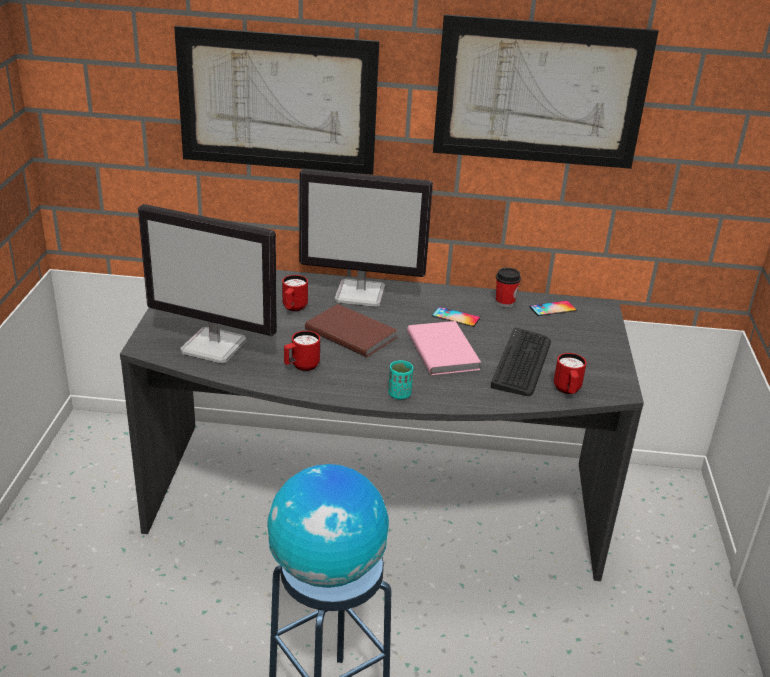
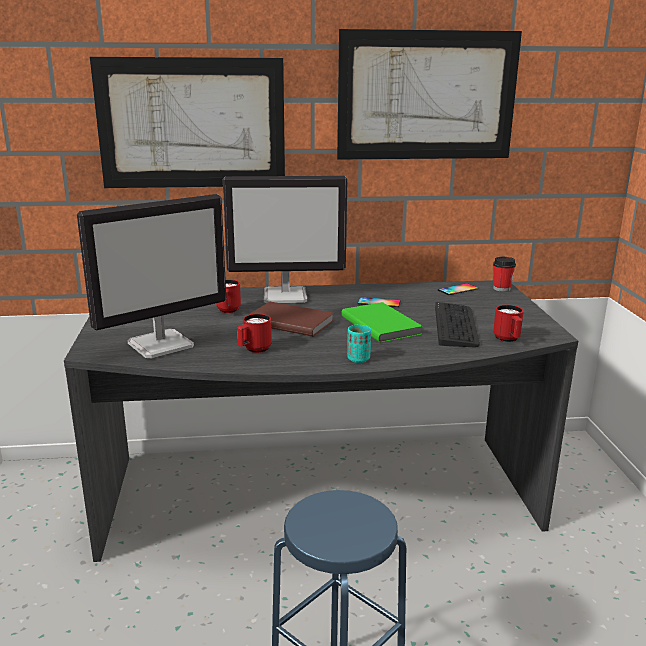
camera: 10 degrees left, 10 degrees down
(215, 346) = (162, 344): monitor -> monitor turned 45 degrees counterclockwise
(327, 569) = (338, 530): globe -> none
(444, 350) = (381, 324): pink book -> green book
(505, 303) = (415, 290): cup -> cup (501, 288)

